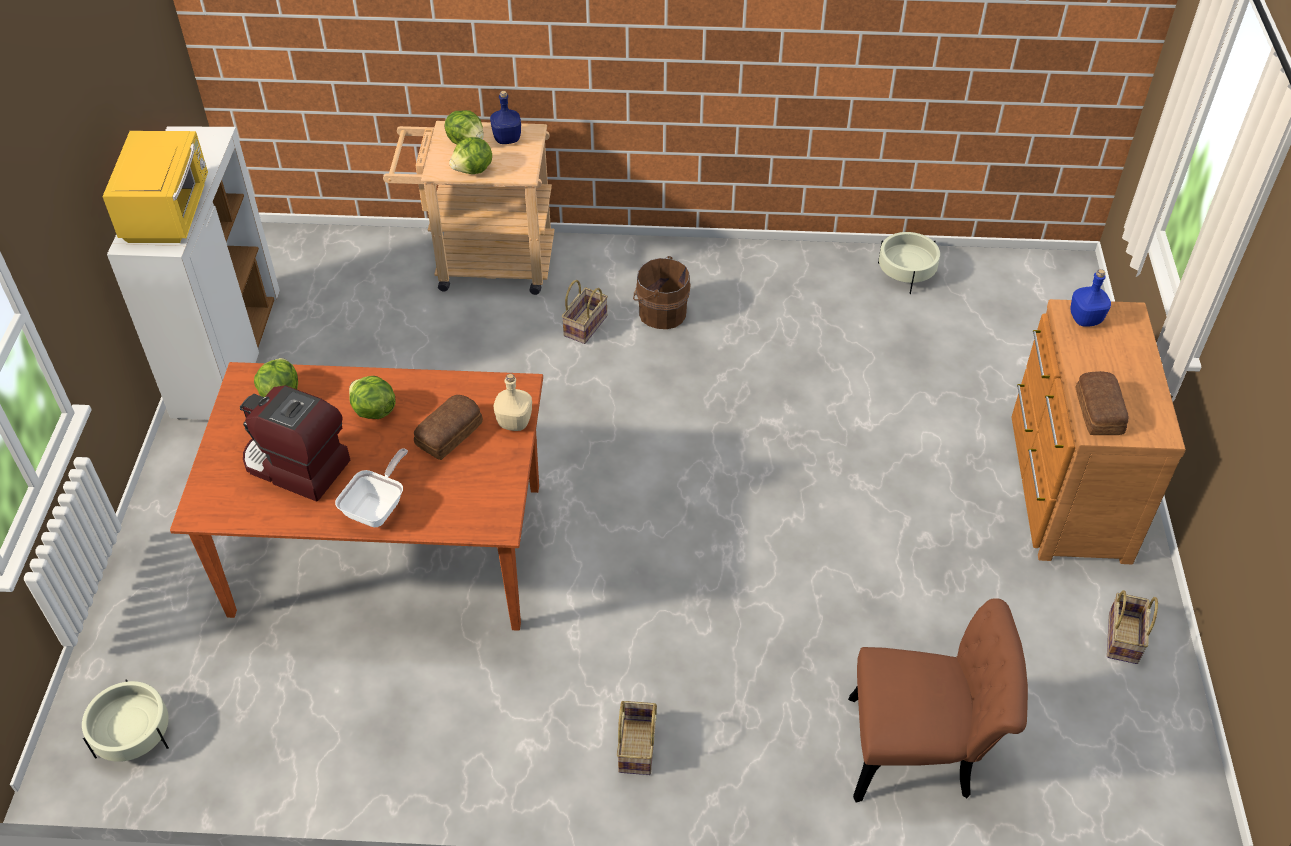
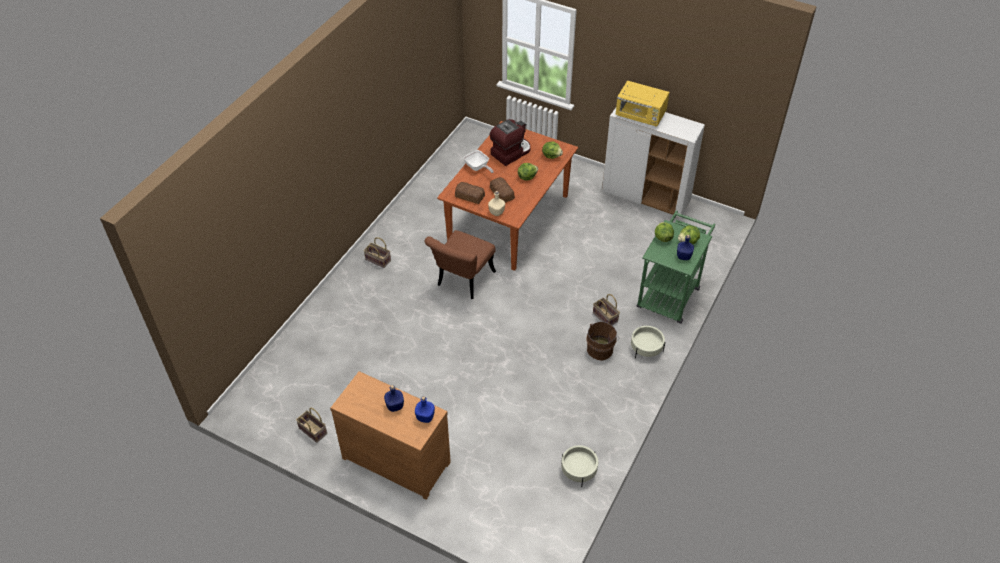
camera: 115 degrees right, 0 degrees up
(133, 735) = (469, 146): beige planter -> beige planter (646, 348)
(483, 263) = (670, 293): beige cart -> green cart
(922, 751) = (318, 337): brown chair -> brown chair (462, 281)
(1098, 412) = (370, 387): bread -> bread (469, 196)
(1102, 364) = (394, 406): none -> blue bottle

